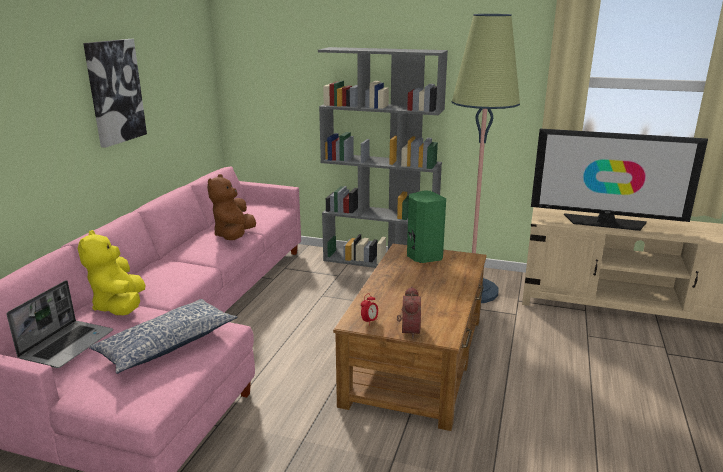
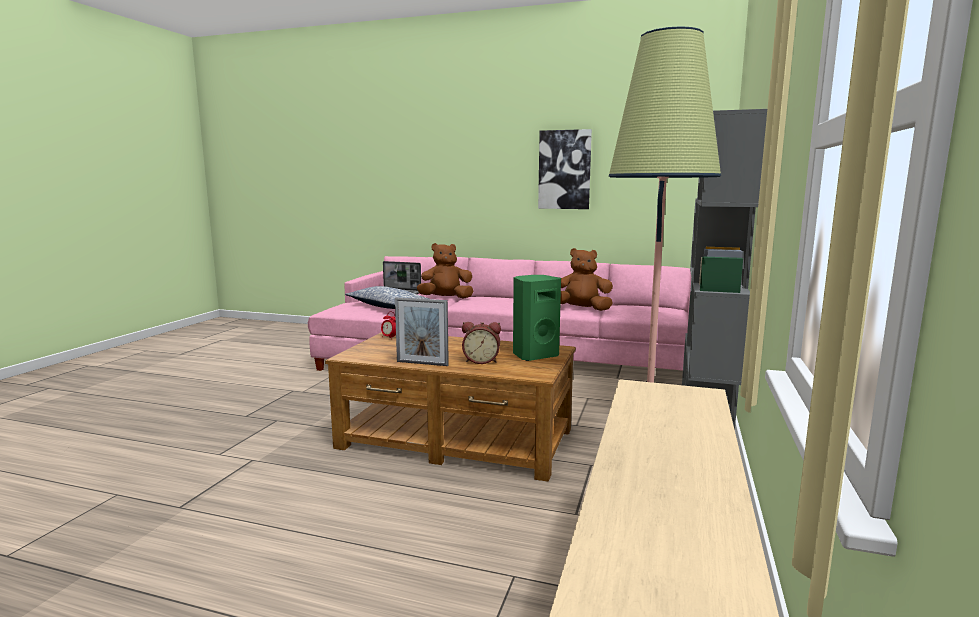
camera: 90 degrees right, 10 degrees down
(120, 307) = (445, 298): yellow plush toy -> brown plush toy
(408, 330) = (367, 347): alarm clock -> alarm clock (481, 361)
(457, 299) = (422, 363): none -> picture frame
(605, 222) = (656, 433): television -> none

